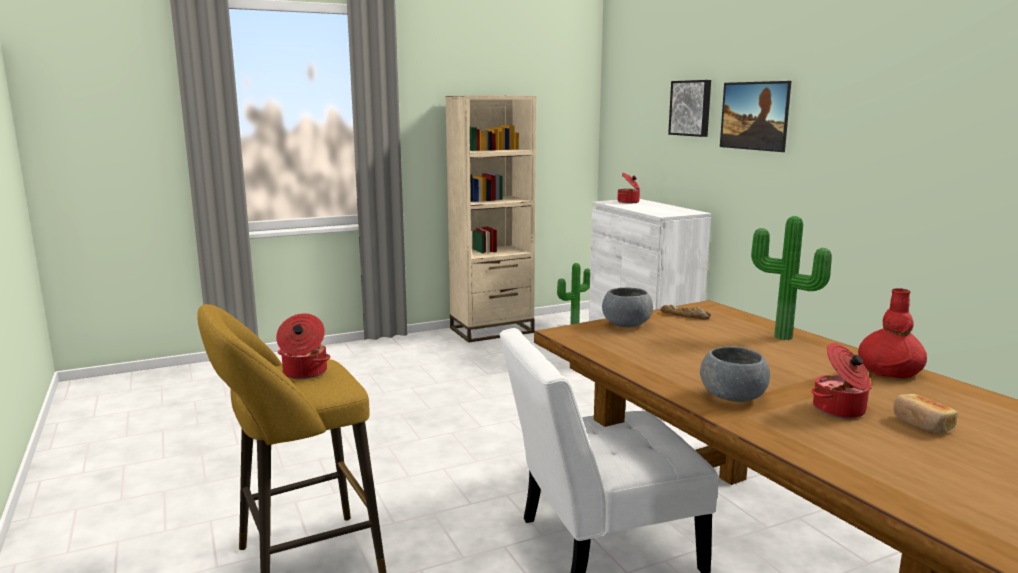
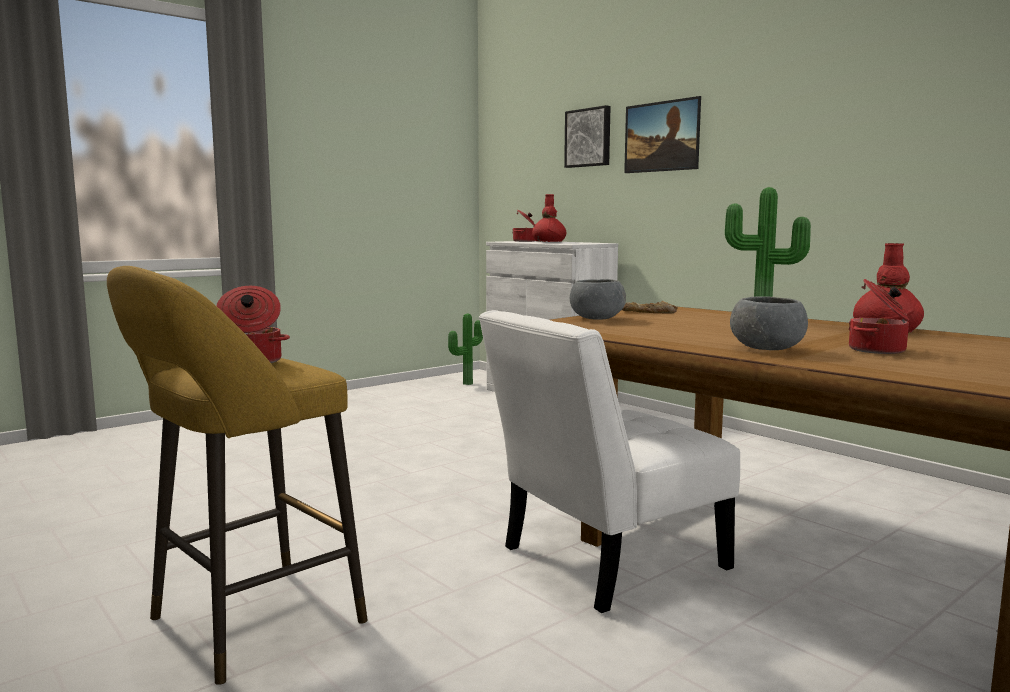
camera: 15 degrees left, 5 degrees down
(492, 330) = (377, 393): beige bookcase -> none
(647, 206) = (548, 242): none -> red vase
(921, 424) = (962, 353): bread -> none

